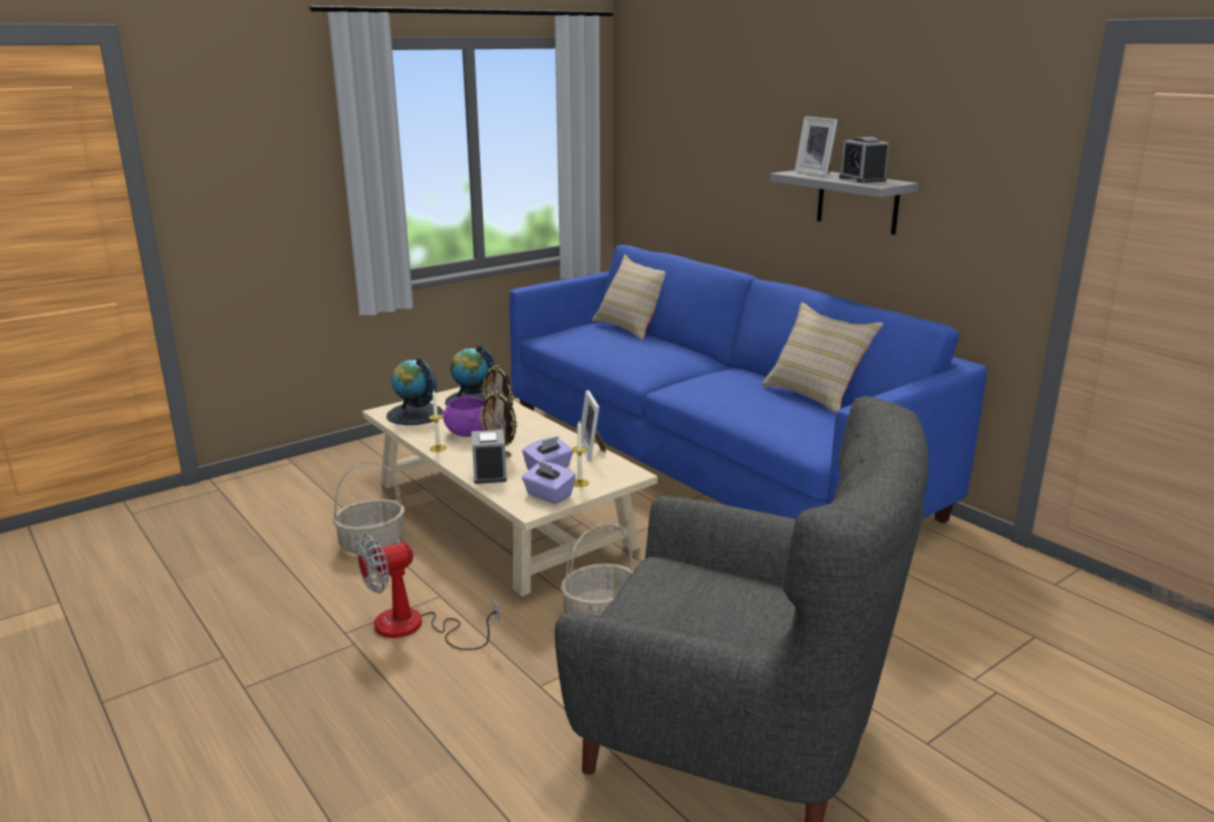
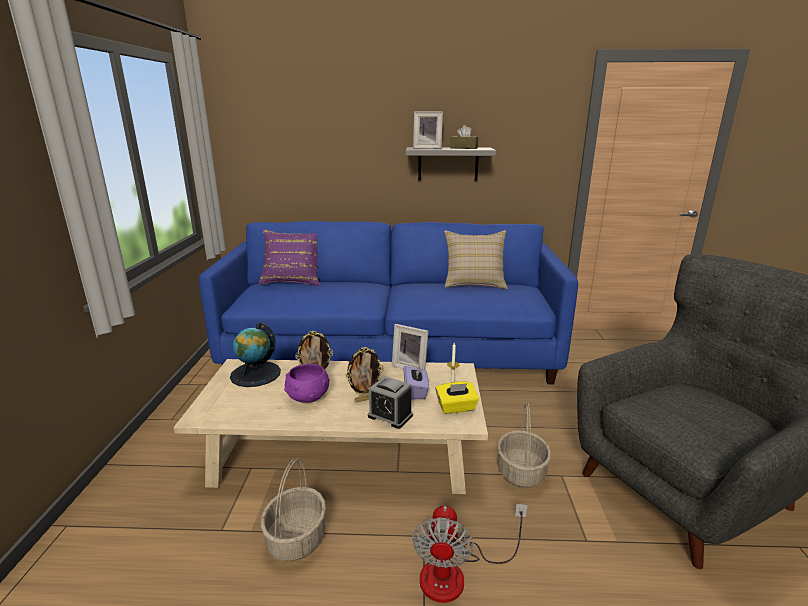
camera: 50 degrees left, 0 degrees up
(414, 414) = (232, 405): globe -> none
(438, 448) = (313, 420): candle -> none
(548, 495) = (456, 408): purple tissue box -> yellow tissue box
(632, 327) = (293, 280): beige pillow -> purple pillow
(862, 179) = (464, 148): alarm clock -> brown tissue box

